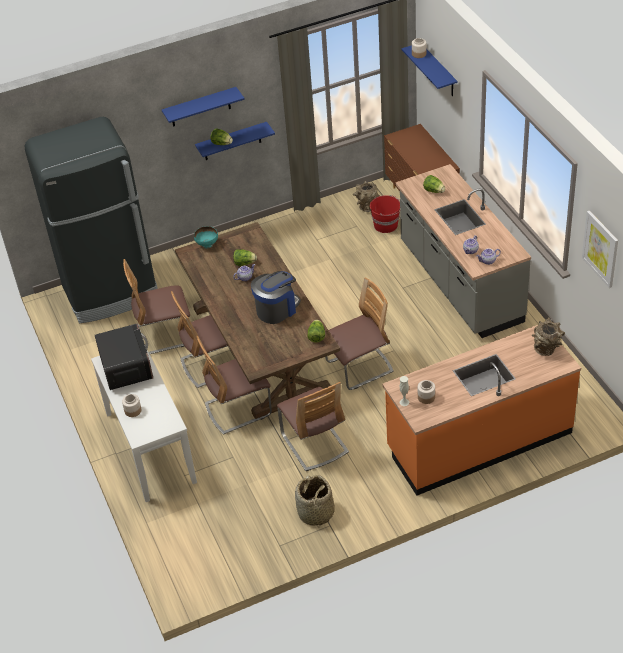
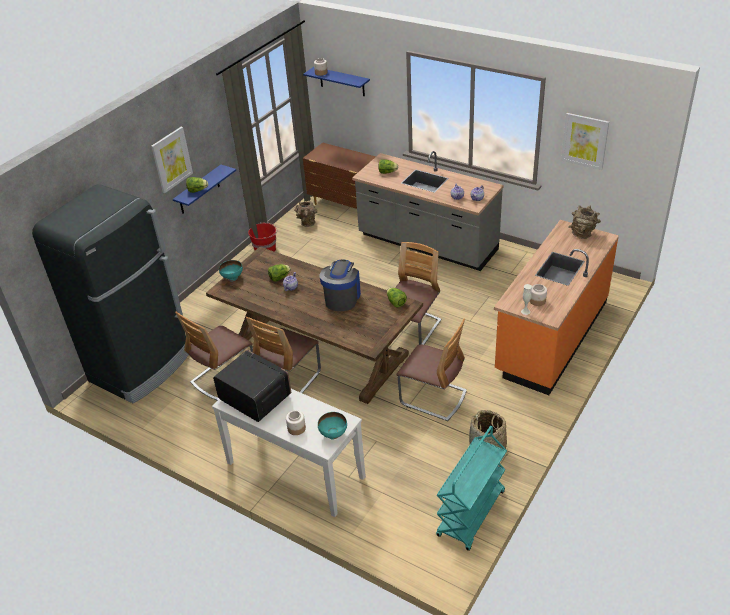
camera: 35 degrees left, 5 degrees down
(154, 430) = (333, 434): none -> turquoise bowl
(200, 107) = (171, 159): blue shelf -> picture
(238, 409) = (345, 403): chair -> none
(248, 560) = (471, 514): none -> turquoise cart
(386, 225) = (334, 229): red bucket -> red bucket (265, 249)

